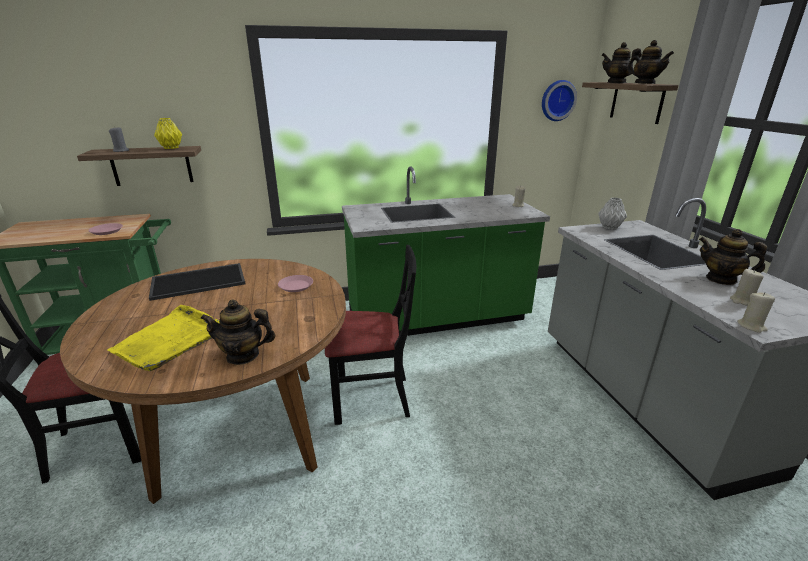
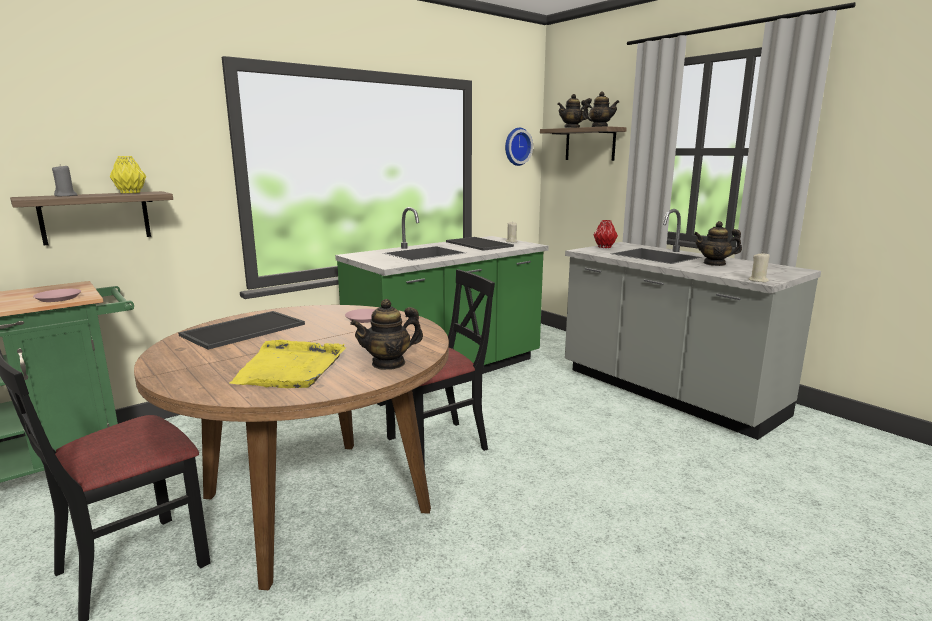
camera: 25 degrees left, 10 degrees down
(482, 206) = (480, 244): none -> tray
(610, 227) = (605, 247): grey vase -> red vase
(742, 301) = (739, 271): beige candle -> none

